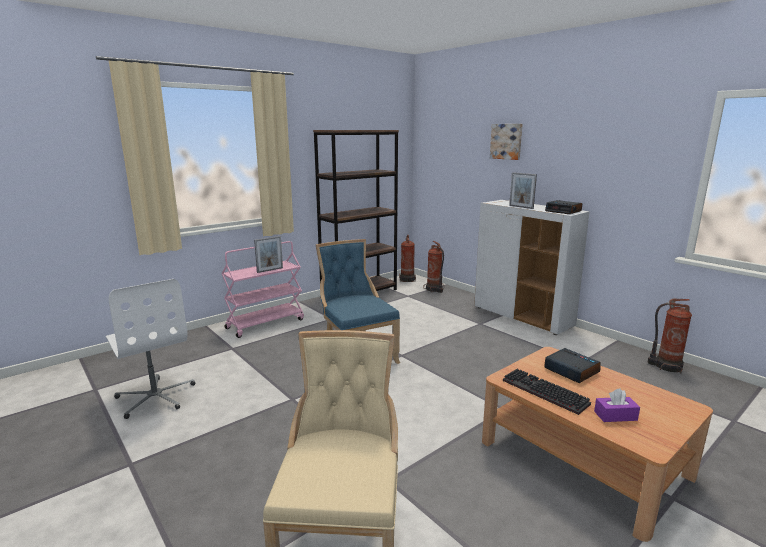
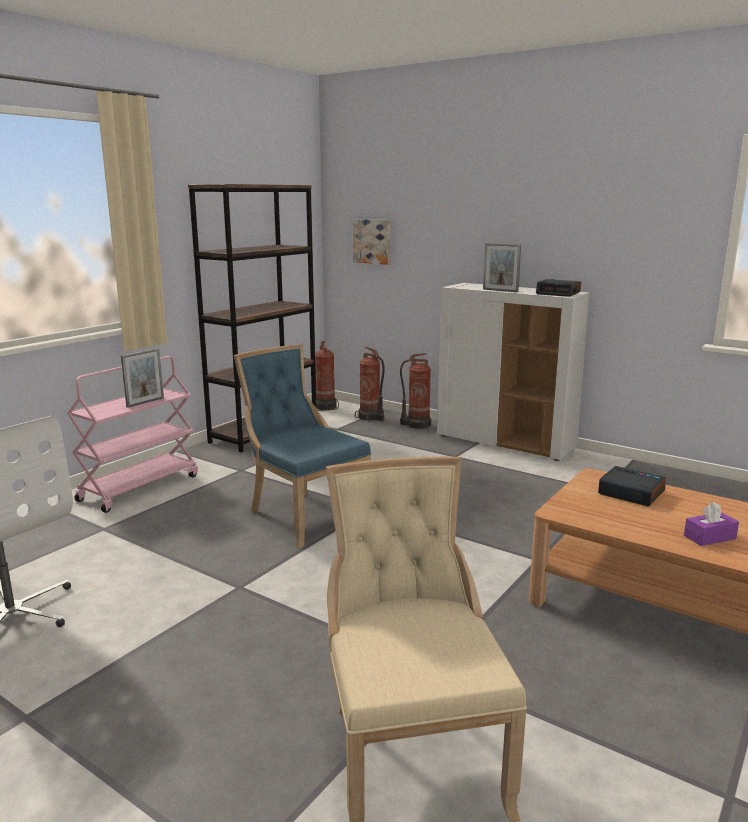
camera: 15 degrees left, 0 degrees up
(506, 141) = (467, 201): picture -> picture (372, 241)
(542, 392) = (612, 522): keyboard -> none
(666, 366) = (701, 484): fire extinguisher -> fire extinguisher (417, 425)

